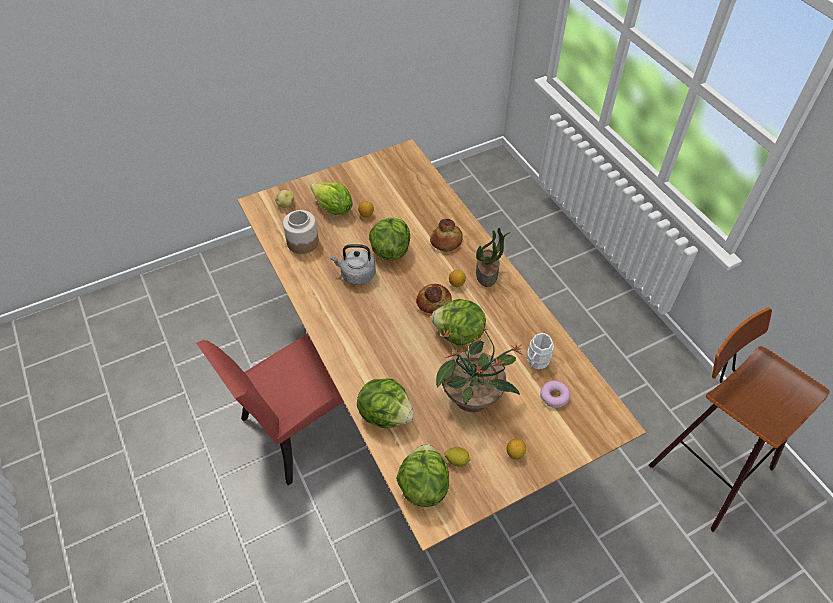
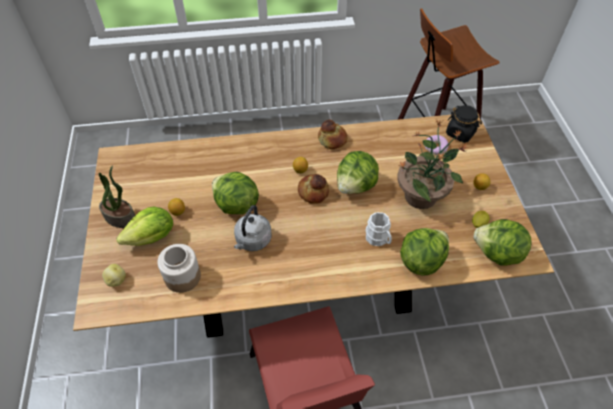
camera: 70 degrees left, 0 degrees up
(446, 241) = (248, 162): bread -> bread (332, 139)
(487, 274) = (299, 147): potted plant -> potted plant (121, 217)
(536, 361) = (400, 147): white mug -> white mug (378, 239)
(594, 418) = (460, 133): none -> black jar

